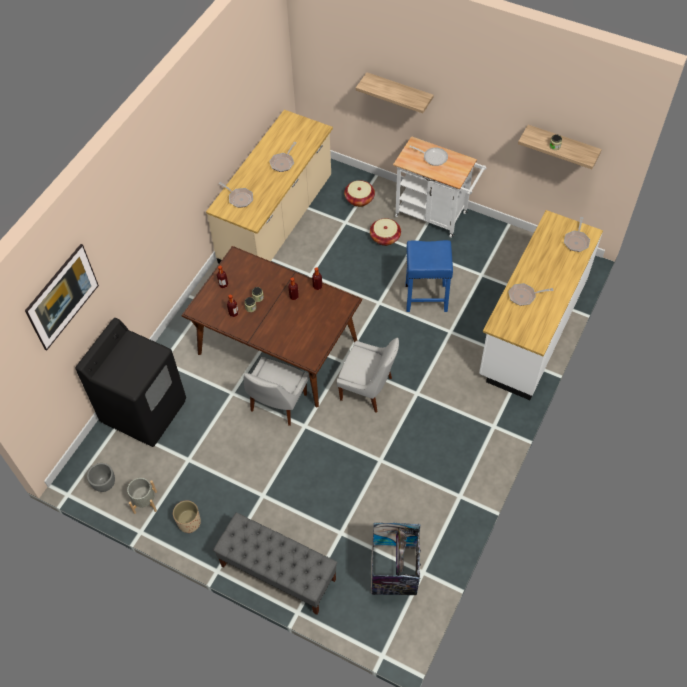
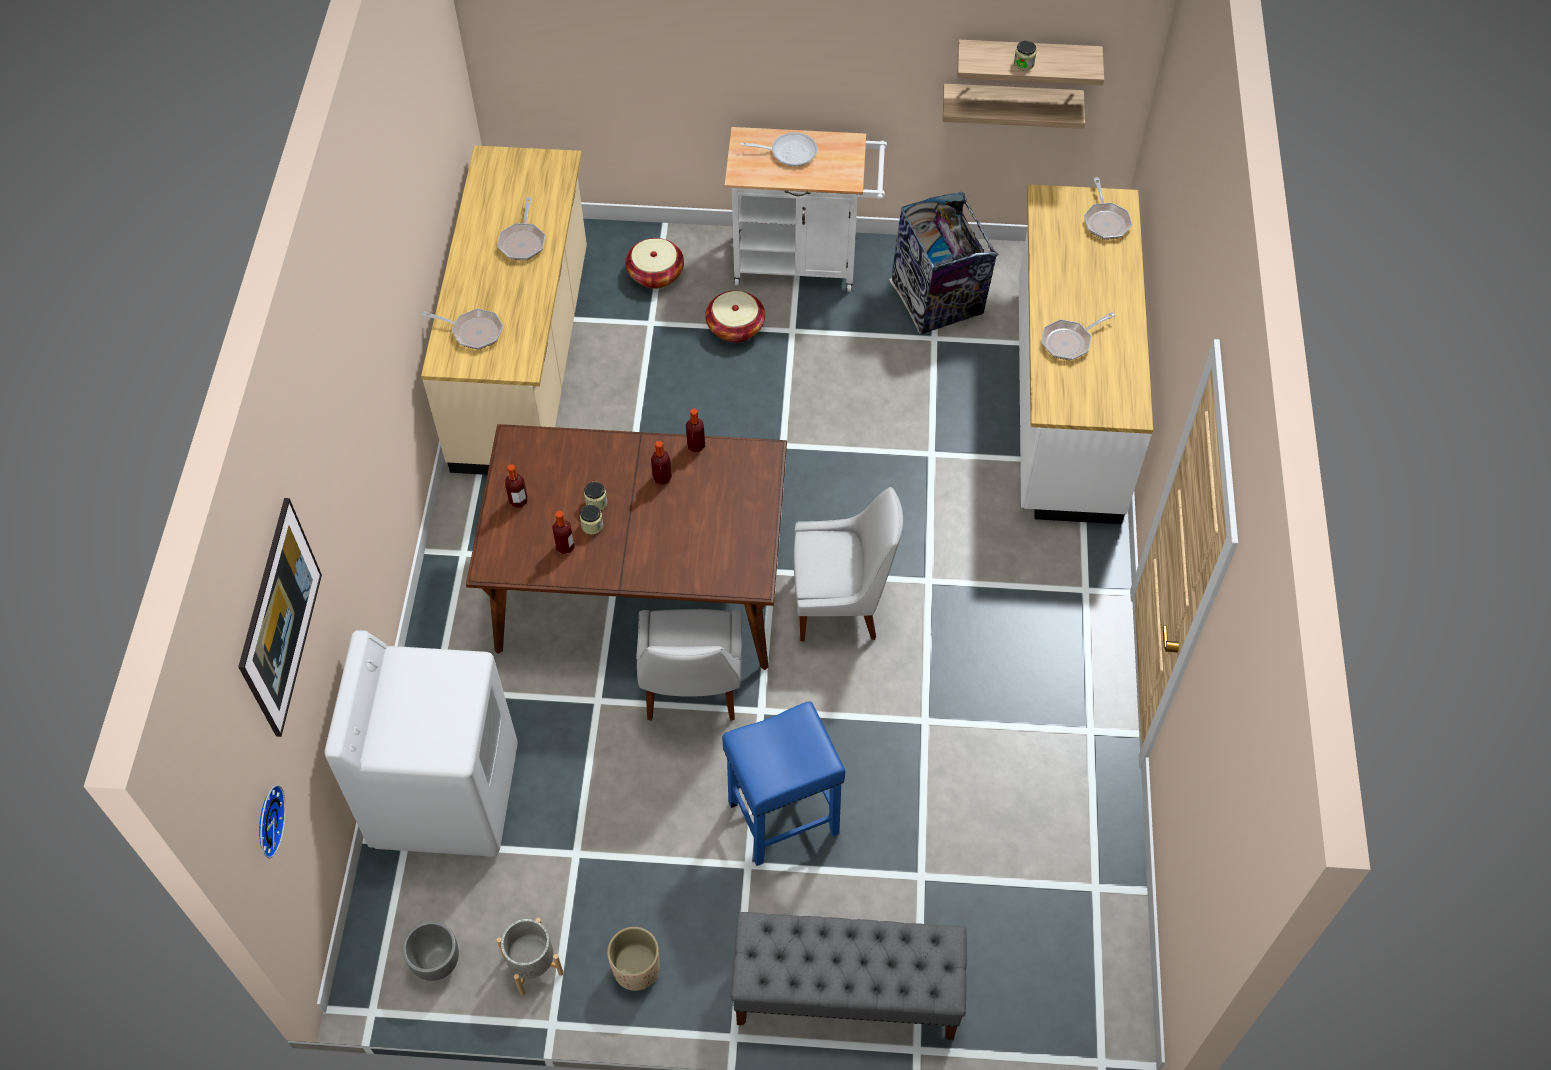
camera: 25 degrees left, 0 degrees up
(27, 385) = (266, 821): none -> wall clock
(144, 411) = (446, 795): black washing machine -> white washing machine
(394, 573) = (1048, 909): trash can -> trash can (937, 301)
(399, 91) = (697, 47): shelf -> shelf (1011, 102)
(425, 298) = (859, 410): blue stool -> blue stool (781, 819)

